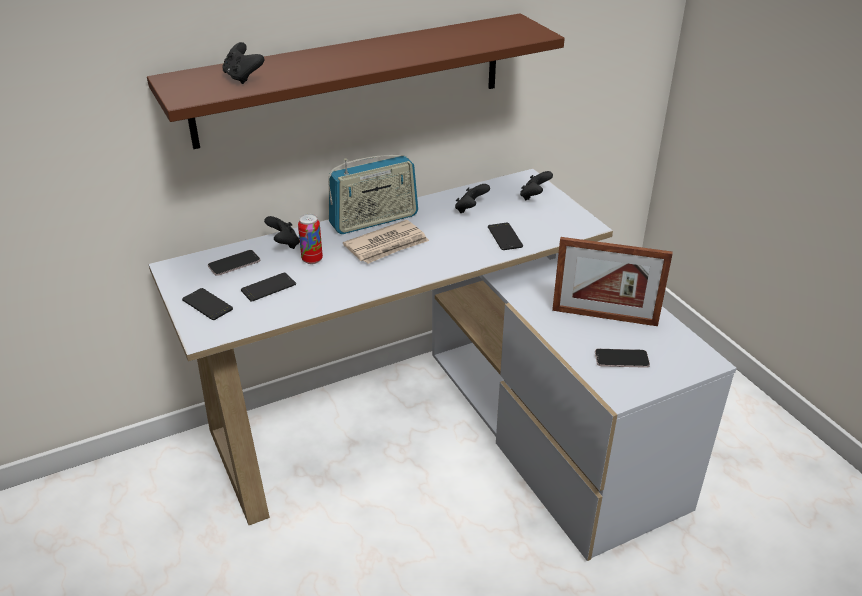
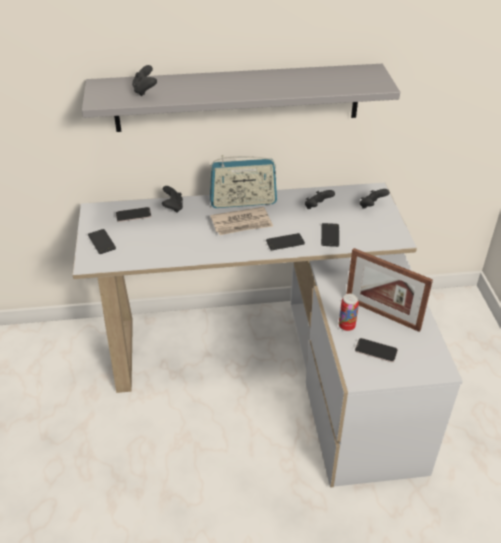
camera: 20 degrees right, 5 degrees up
(268, 287) = (146, 238): phone -> phone (285, 242)
(312, 259) = (185, 223): can -> can (346, 326)
(351, 79) = (237, 98): brown shelf -> grey shelf

